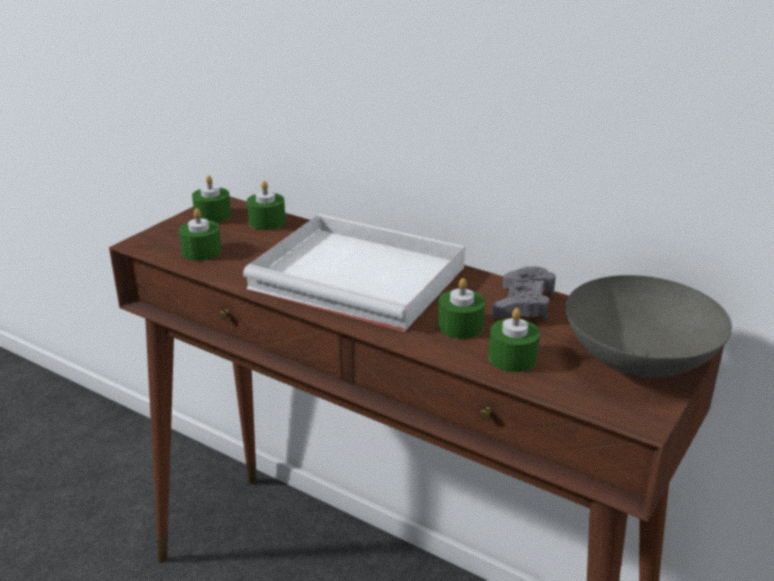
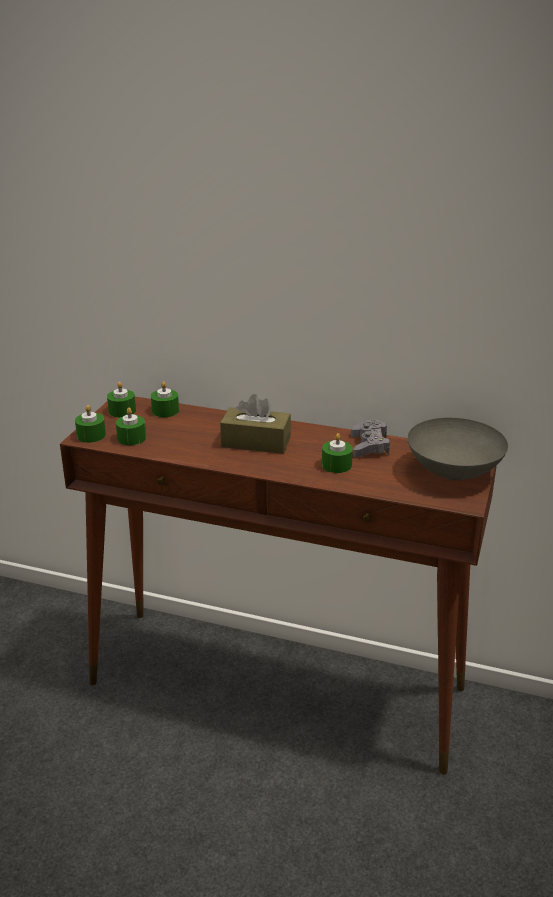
camera: 15 degrees left, 0 degrees up
(362, 278) = (256, 442): white tray -> brown tissue box
(512, 358) = (378, 480): green candle -> green candle (91, 435)

